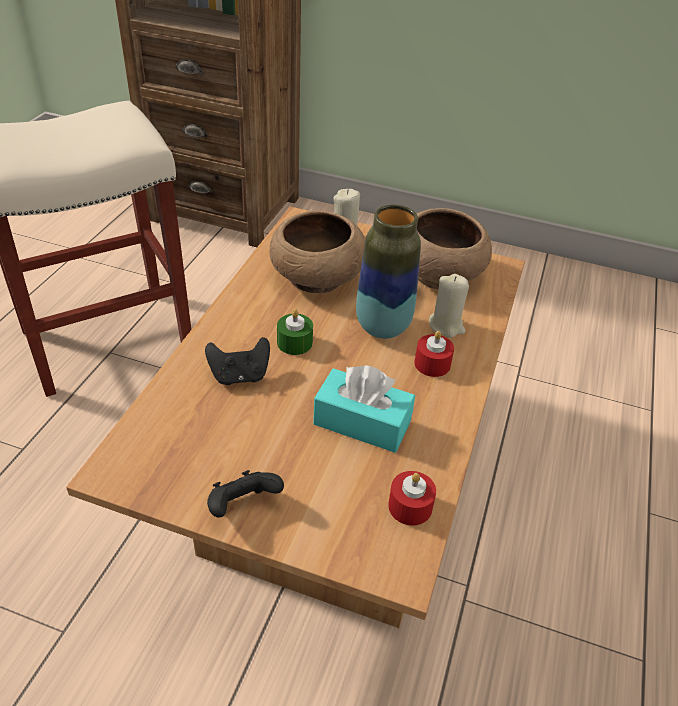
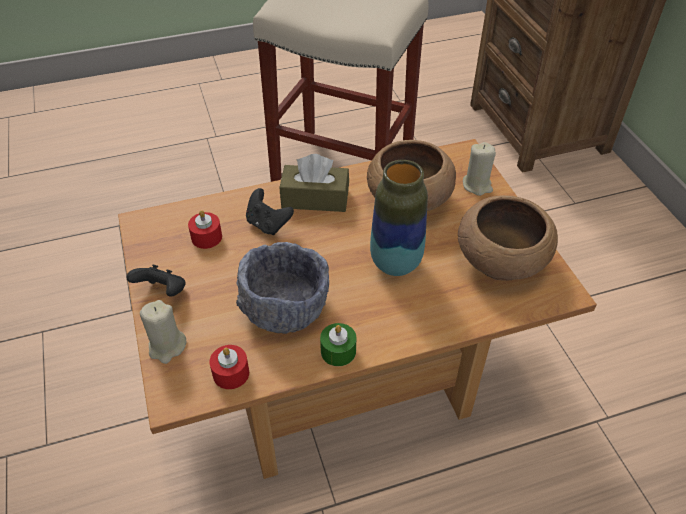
camera: 55 degrees right, 5 degrees up
(245, 327) = (315, 198): none -> brown tissue box
(294, 343) = (327, 229): green candle -> green candle (338, 351)
(362, 422) = (285, 307): turquoise tissue box -> grey bowl
(432, 364) = (386, 312): red candle -> red candle (206, 237)
(446, 326) = (440, 298): beige candle -> beige candle (167, 347)

